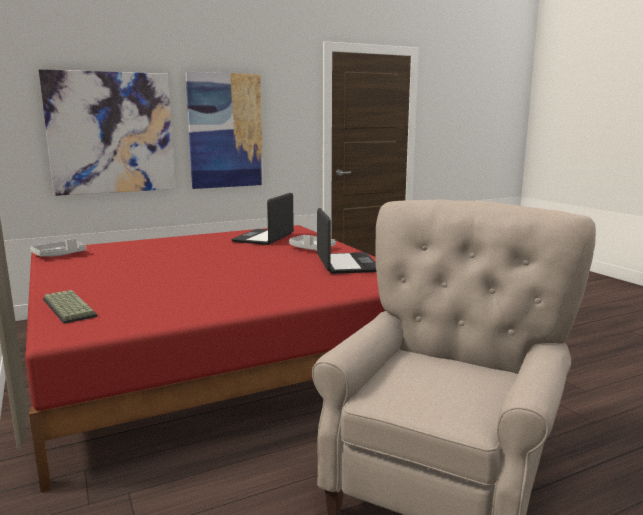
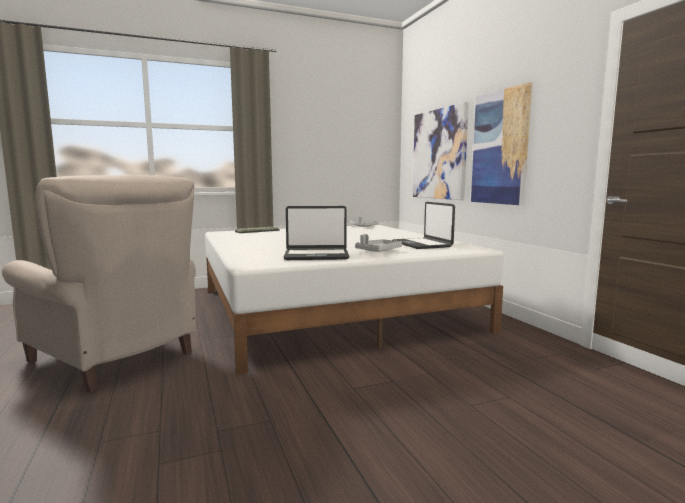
camera: 95 degrees right, 5 degrees down
(218, 356) = (332, 309): red bed -> white bed
(264, 238) = (422, 244): laptop -> laptop turned 135 degrees counterclockwise

